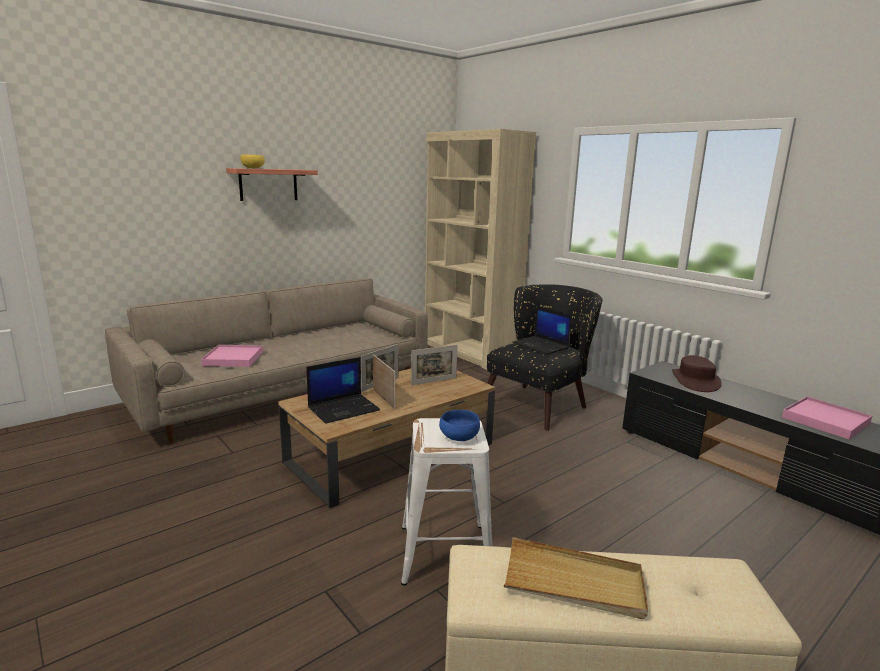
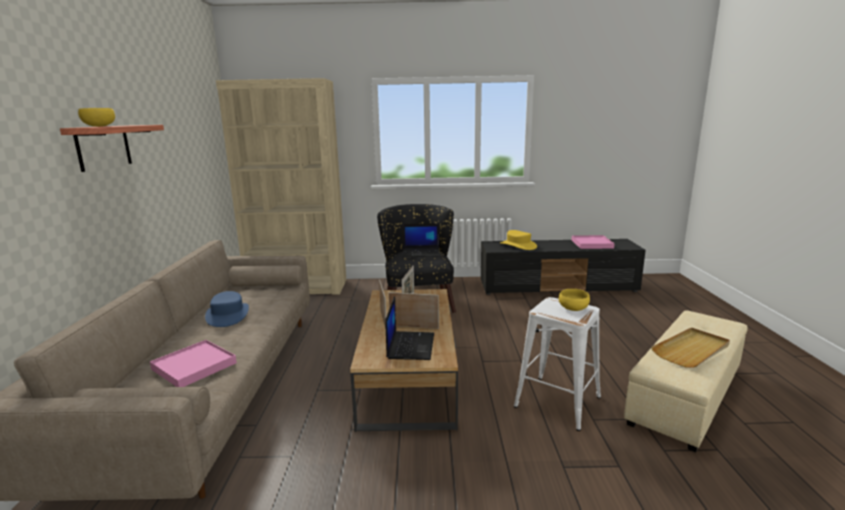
camera: 50 degrees left, 0 degrees up
(317, 339) = (228, 315): none -> blue hat
(458, 438) = (573, 309): blue bowl -> yellow bowl
(695, 381) = (518, 245): brown hat -> yellow hat

